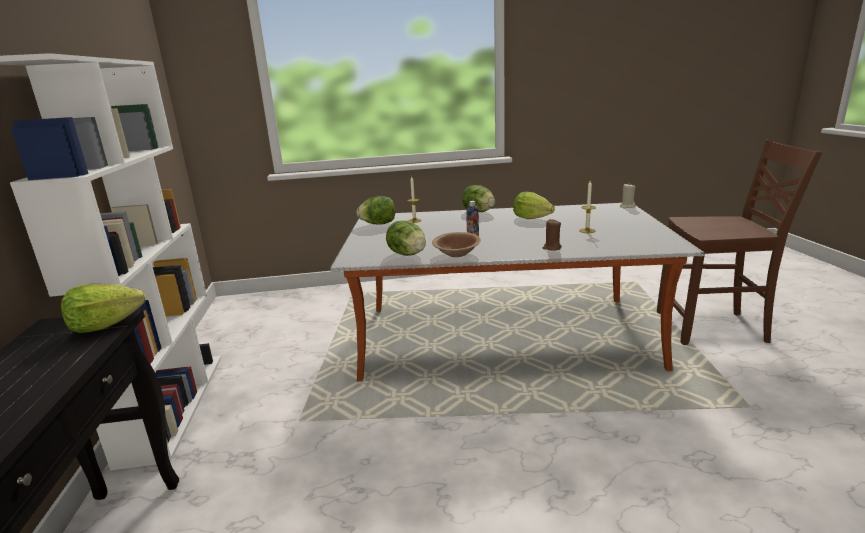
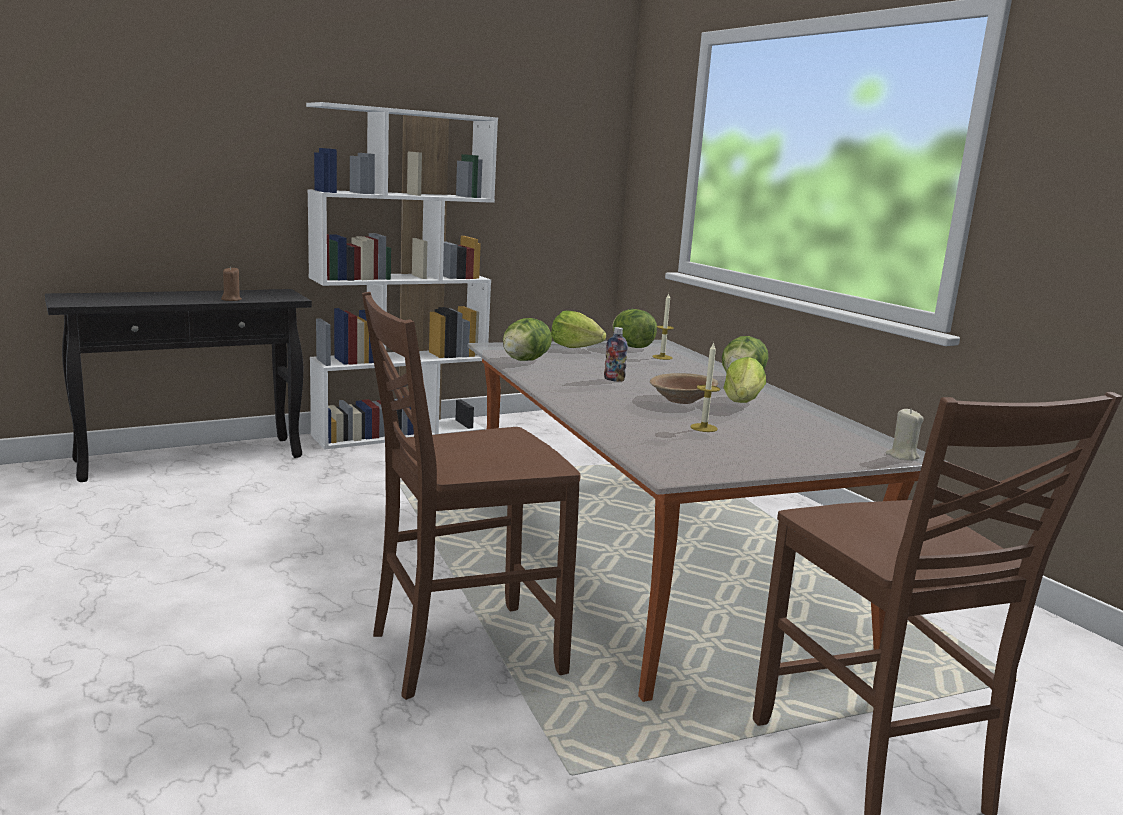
camera: 65 degrees right, 5 degrees down
(105, 325) = (281, 298): lettuce -> lettuce (575, 347)
(456, 254) = (540, 375): brown bowl -> brown bowl (681, 400)
(552, 248) = (599, 410): brown candle -> brown candle (231, 299)
(620, 426) = (461, 651): none -> brown chair

